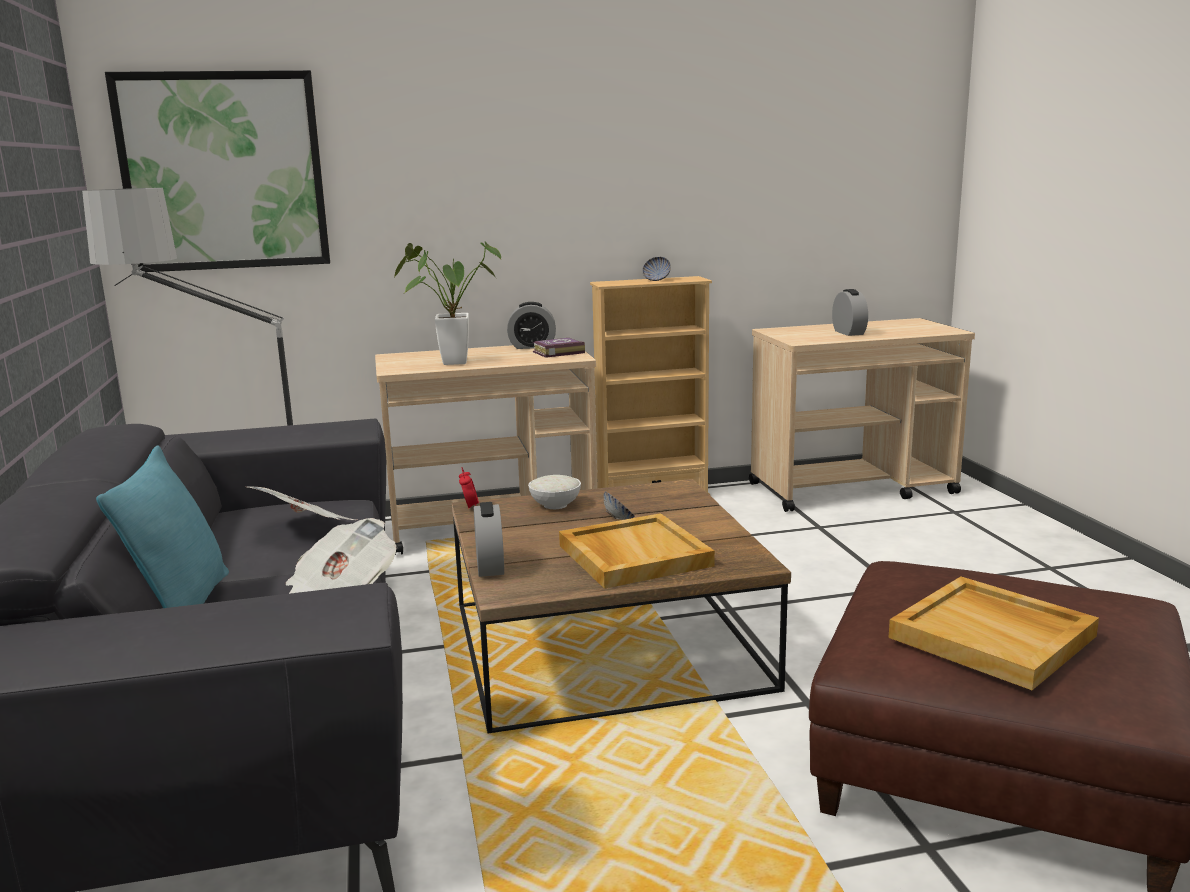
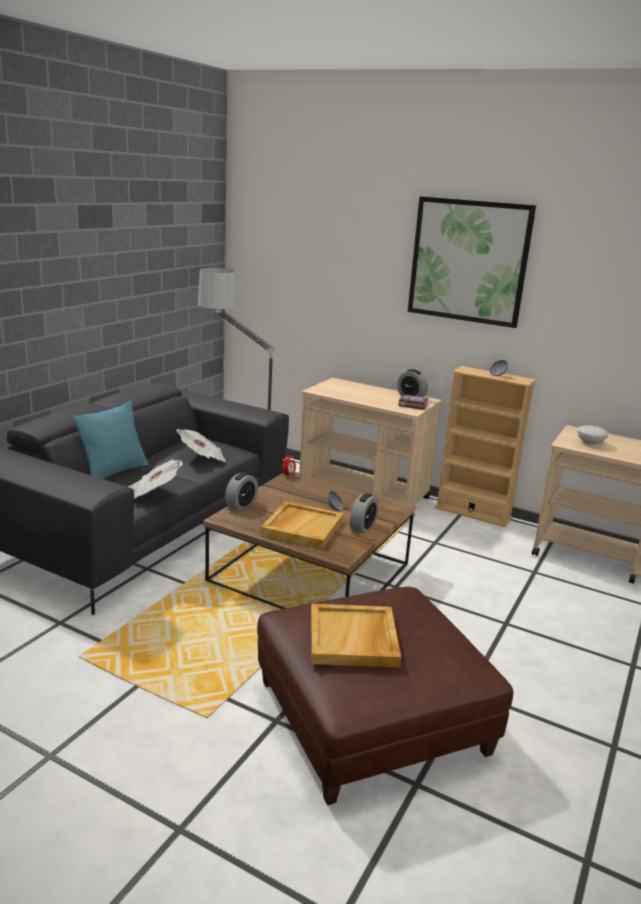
camera: 40 degrees right, 5 degrees up
(223, 172) = (280, 264): picture -> picture (468, 261)
(447, 362) = (347, 393): potted plant -> none
(556, 505) = (324, 490): white bowl -> white bowl (590, 443)
(848, 332) = (618, 448): alarm clock -> alarm clock (363, 527)

